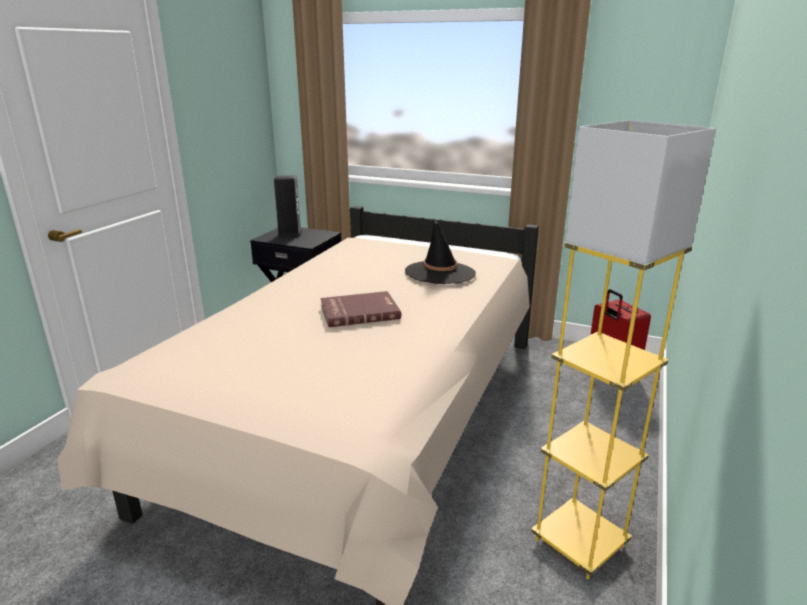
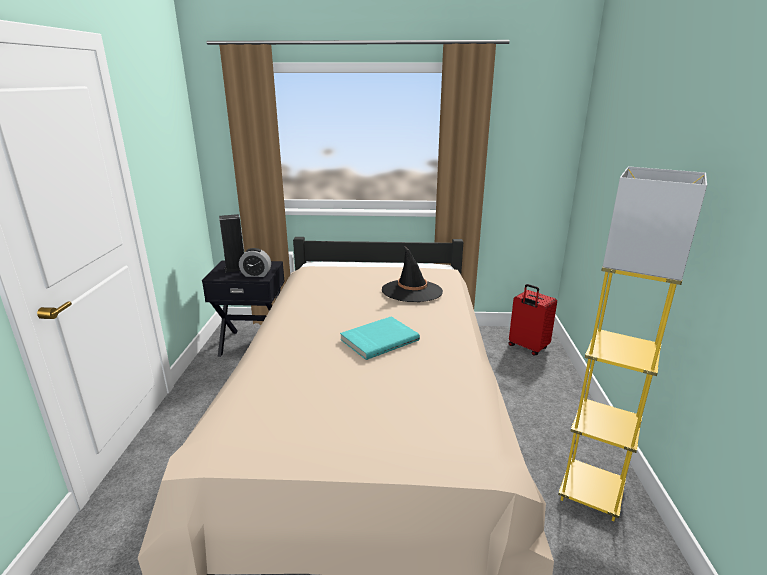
camera: 20 degrees left, 0 degrees up
(304, 241) = (256, 274): none -> alarm clock
(359, 311) = (378, 339): red book -> turquoise book

